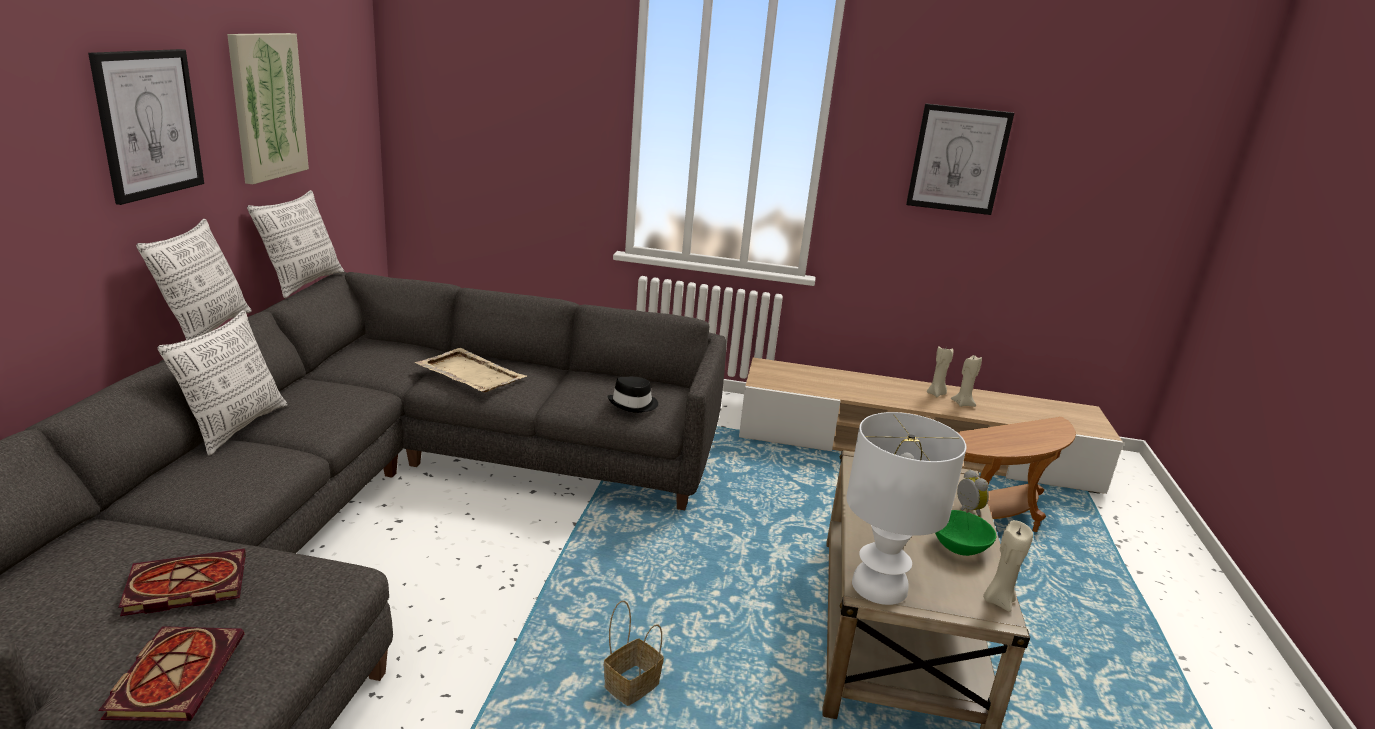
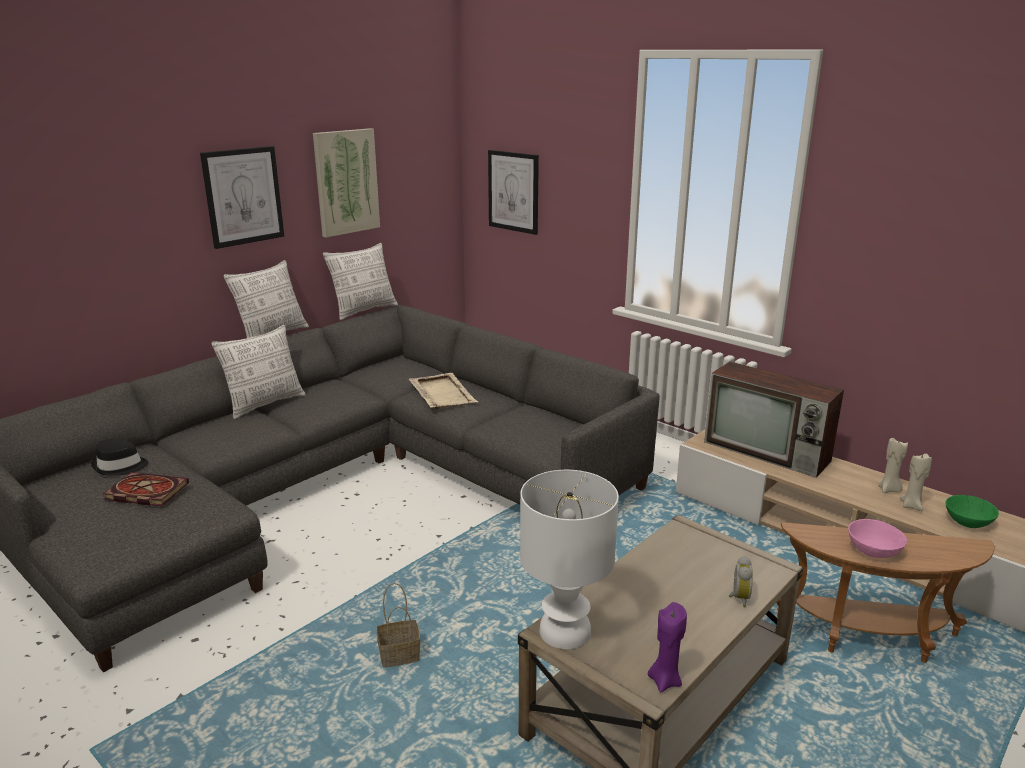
camera: 35 degrees right, 0 degrees up
(175, 674) = (97, 538): book -> none
(633, 404) = (538, 438): black hat -> black hat (120, 466)
(822, 379) = (769, 452): none -> television
(958, 159) = (942, 235): picture -> picture (513, 191)
(960, 546) = (688, 625): green bowl -> green bowl (968, 522)
(998, 600) = (665, 680): beige candle -> purple candle
(1007, 444) = (873, 551): none -> pink bowl

